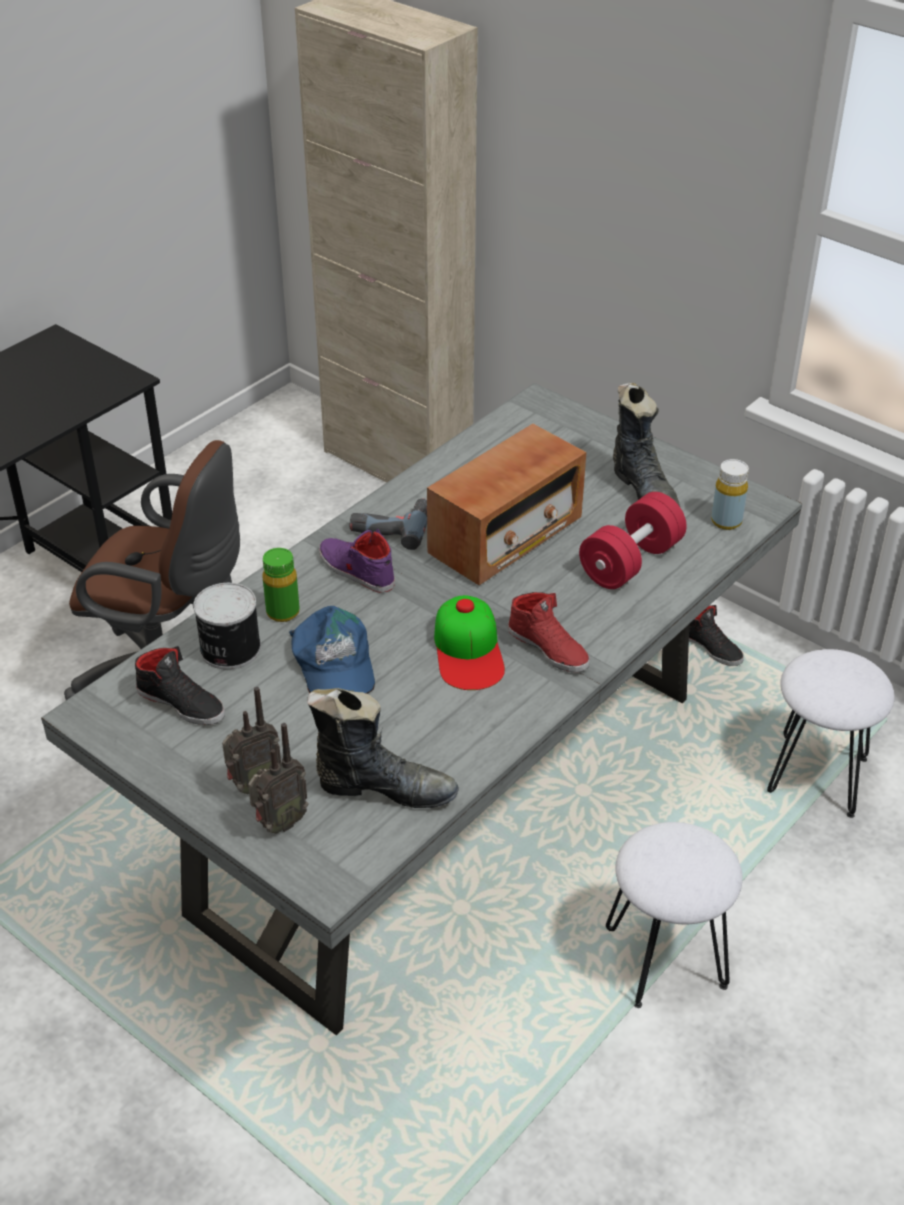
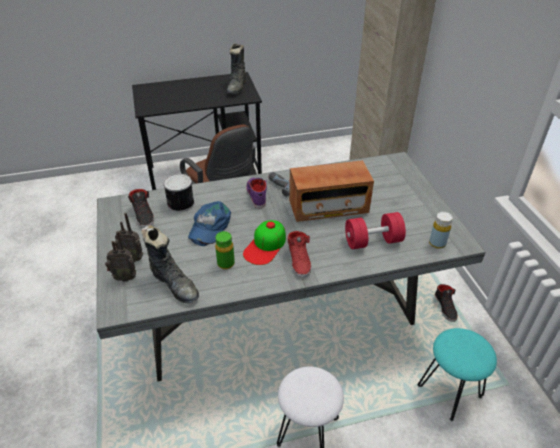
camera: 35 degrees right, 0 degrees up
(283, 612) = (213, 198): green bottle -> green bottle (226, 264)
(645, 493) = (409, 215): black boot -> black boot (237, 87)
(817, 777) = (449, 392): white stool -> turquoise stool

